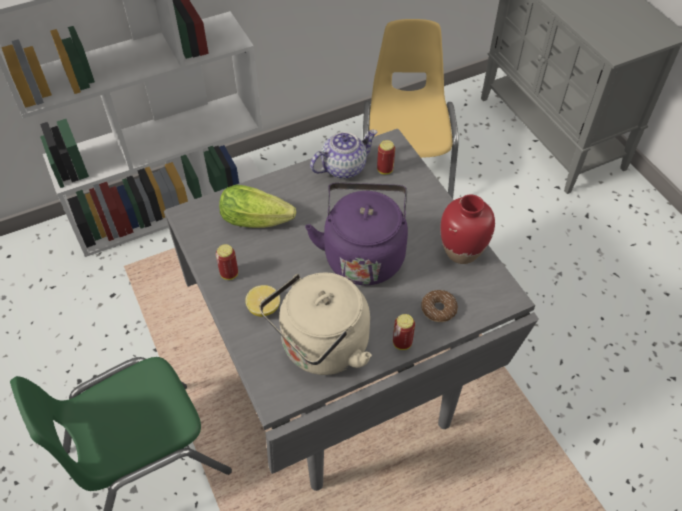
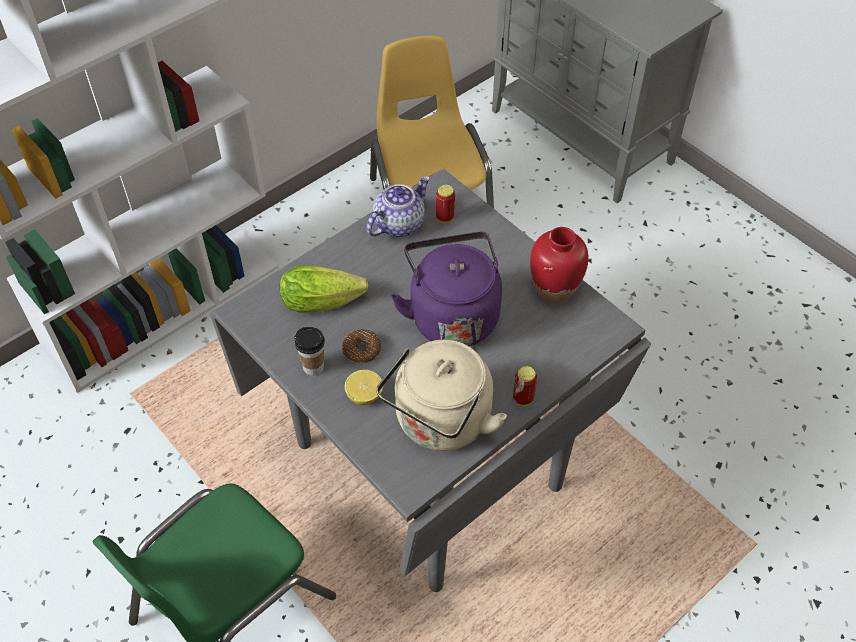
camera: 15 degrees left, 0 degrees up
(229, 274) = (313, 367): can -> cup
(438, 309) = (549, 355): donut -> donut (361, 350)

